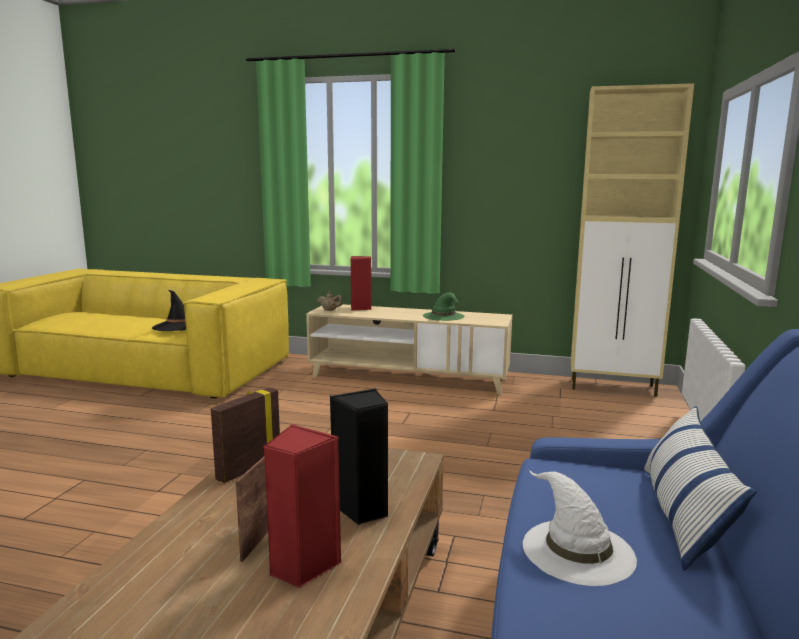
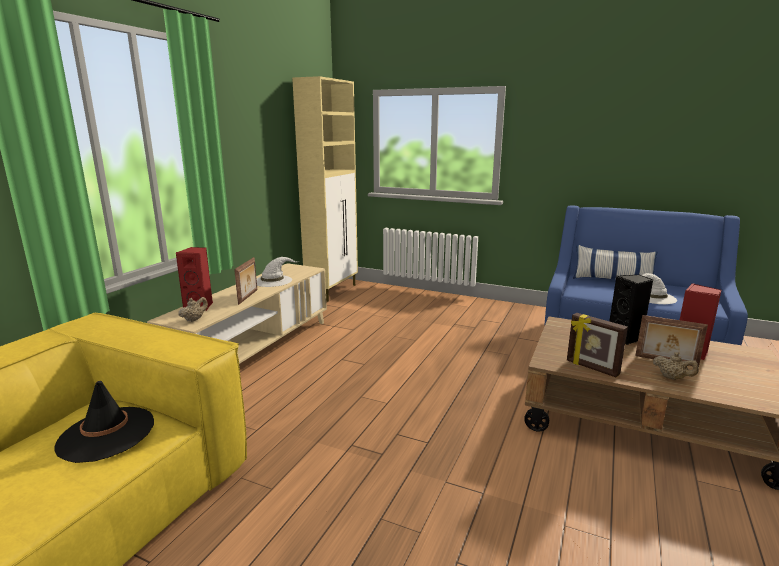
camera: 80 degrees left, 5 degrees up
(206, 525) = (672, 378): none -> beige teapot
(391, 315) = (248, 297): none -> picture frame
(444, 316) = (273, 280): green hat -> white hat

